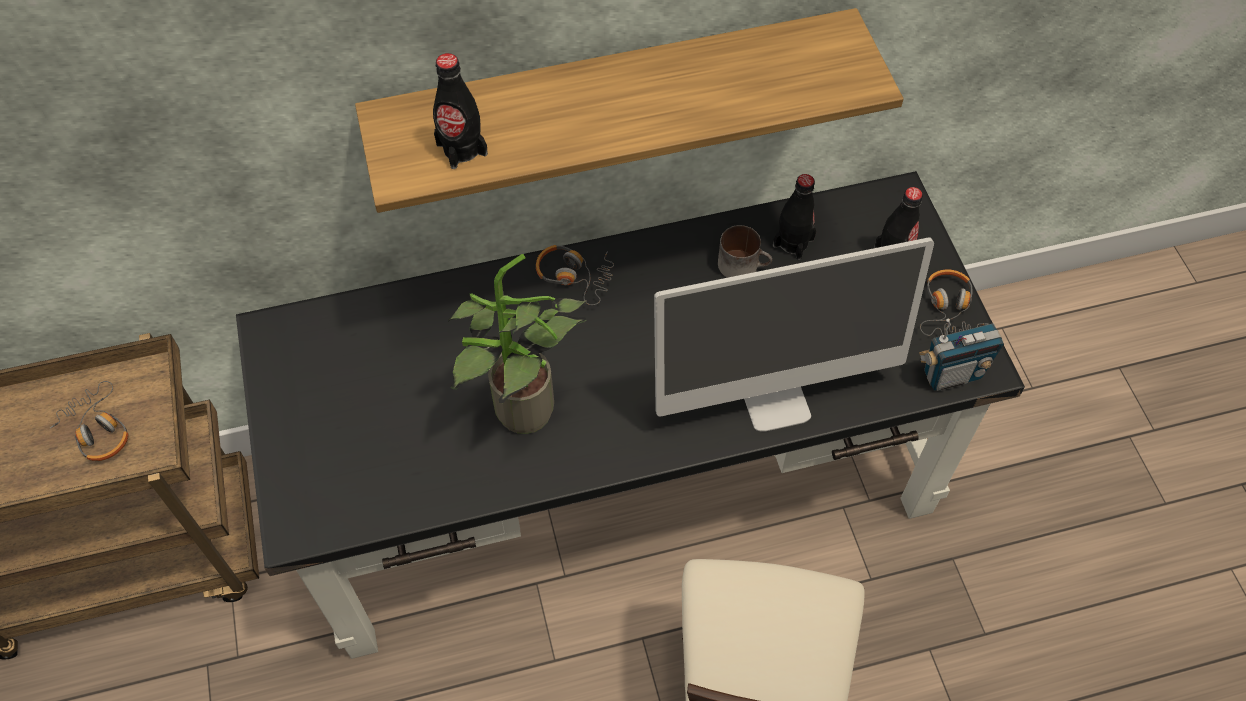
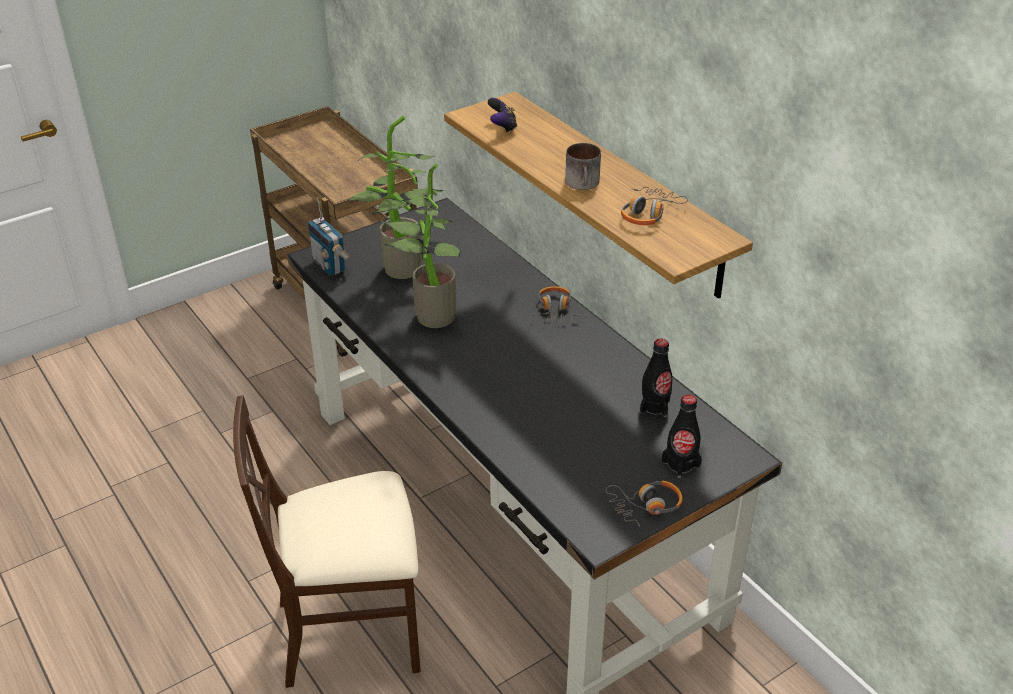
camera: 70 degrees right, 20 degrees down
(98, 429) = (351, 182): headphones -> headphones (649, 213)
(396, 426) = (399, 272): none -> potted plant
(461, 149) = (502, 128): black bottle -> game controller
(743, 264) = (616, 385): mug -> mug (584, 183)
(774, 398) = (505, 425): monitor -> none
(951, 374) = (581, 519): radio -> radio (330, 266)

